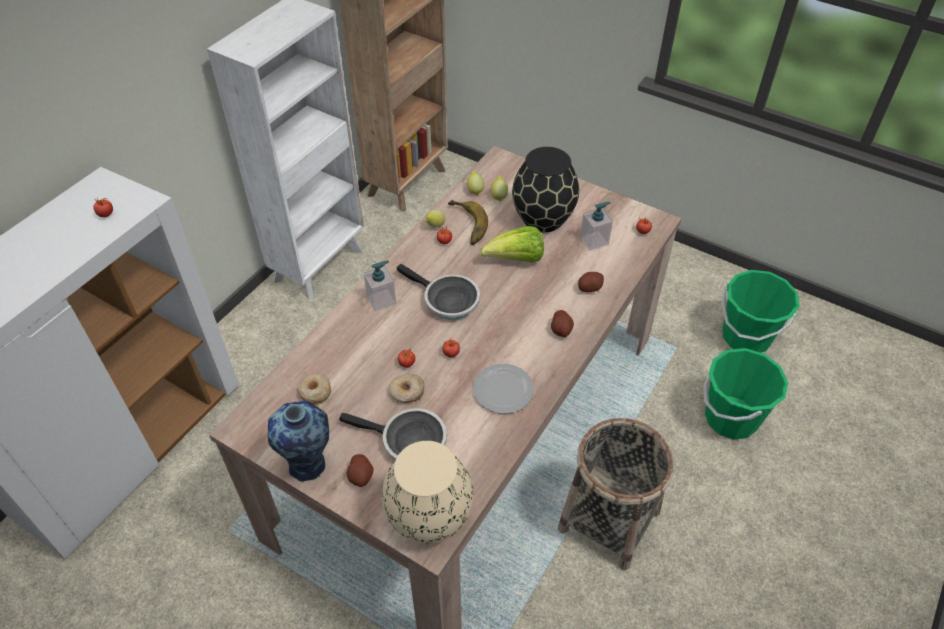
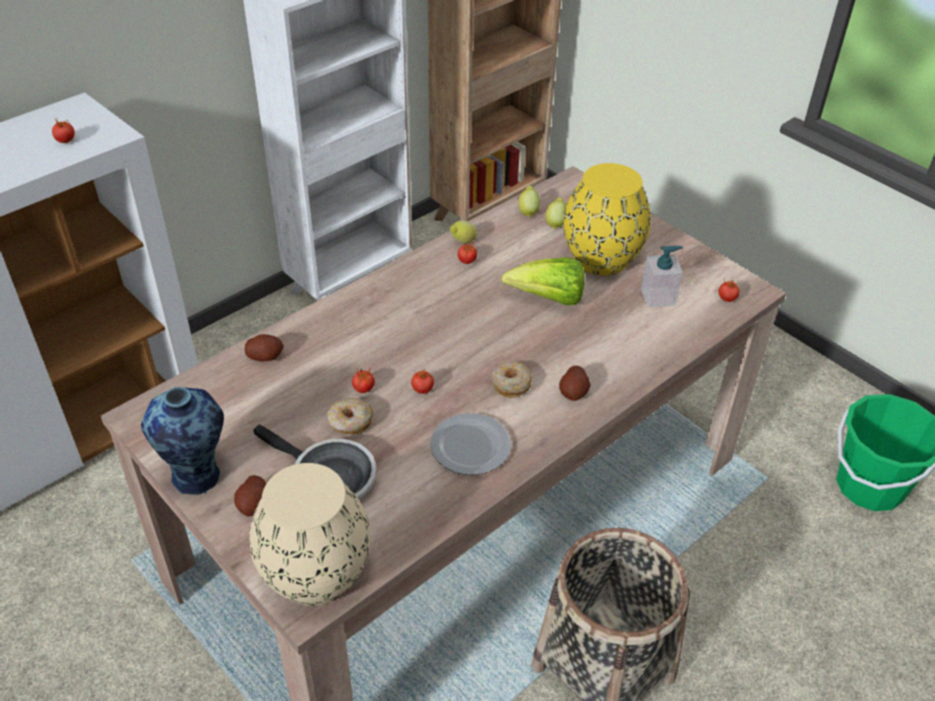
camera: 15 degrees right, 5 degrees down
(315, 392) = (241, 397): donut -> donut (511, 384)
(381, 300) = (363, 311): soap dispenser -> none
(447, 300) = (443, 328): frying pan -> none
(465, 225) = (500, 248): banana -> none
(544, 219) = (602, 260): black vase -> yellow vase
(589, 288) = (630, 351): potato -> potato (265, 356)
(731, 418) = (814, 584): green bucket -> none

